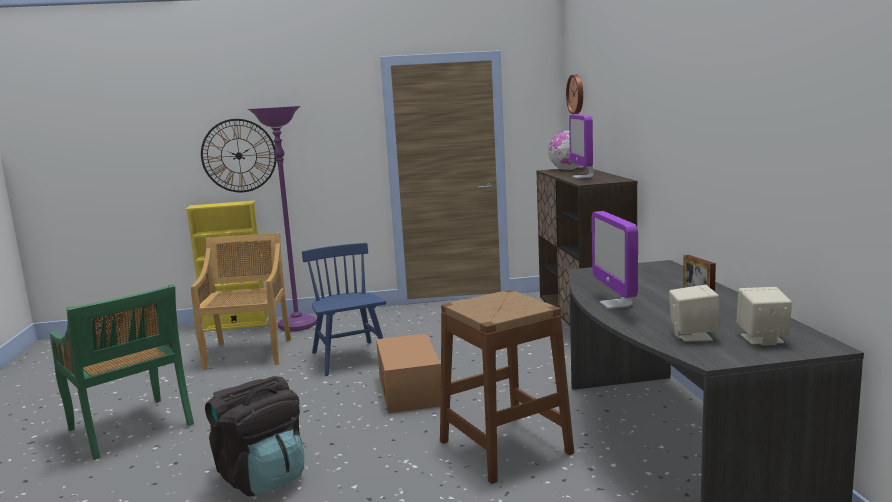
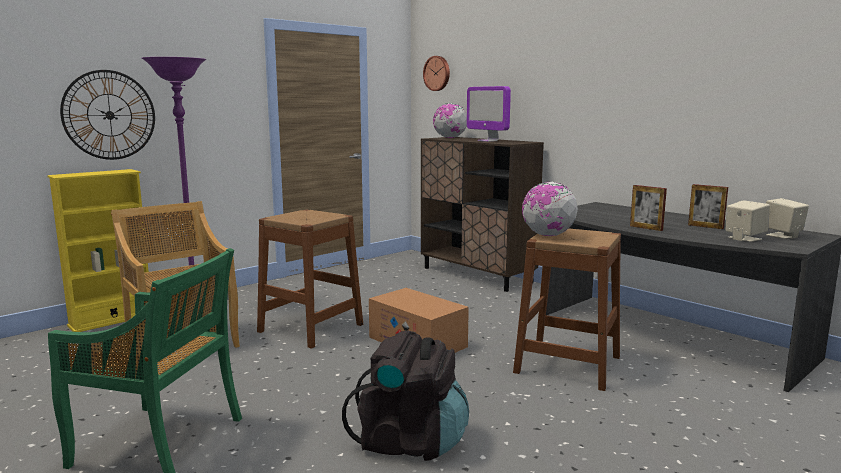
camera: 35 degrees left, 0 degrees up
(350, 358) = (310, 328): blue chair -> brown stool
(476, 301) = (548, 235): none -> globe
(616, 304) = (646, 228): monitor -> picture frame

